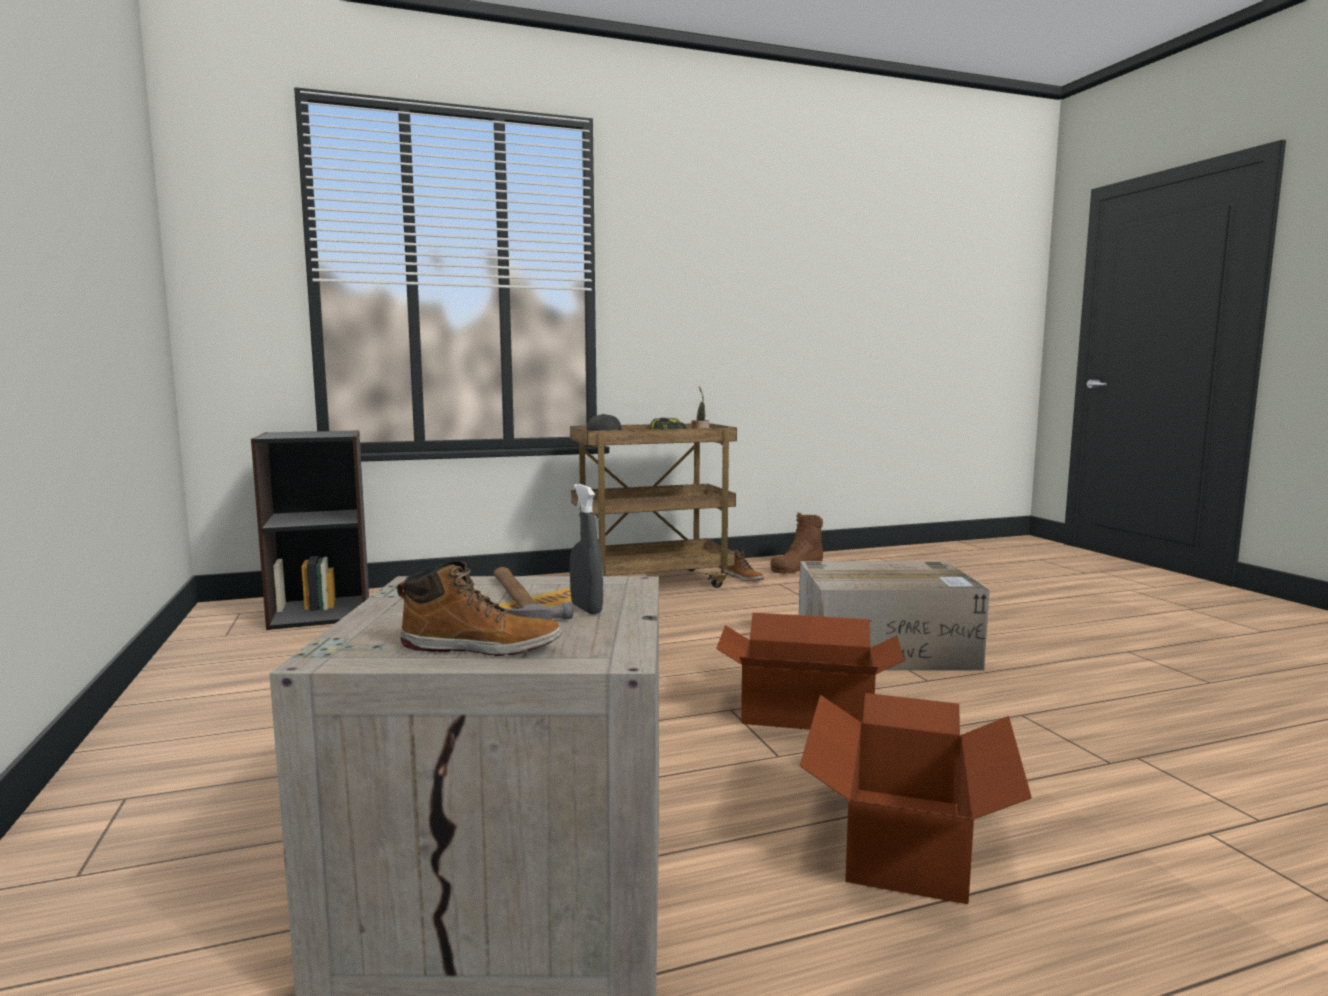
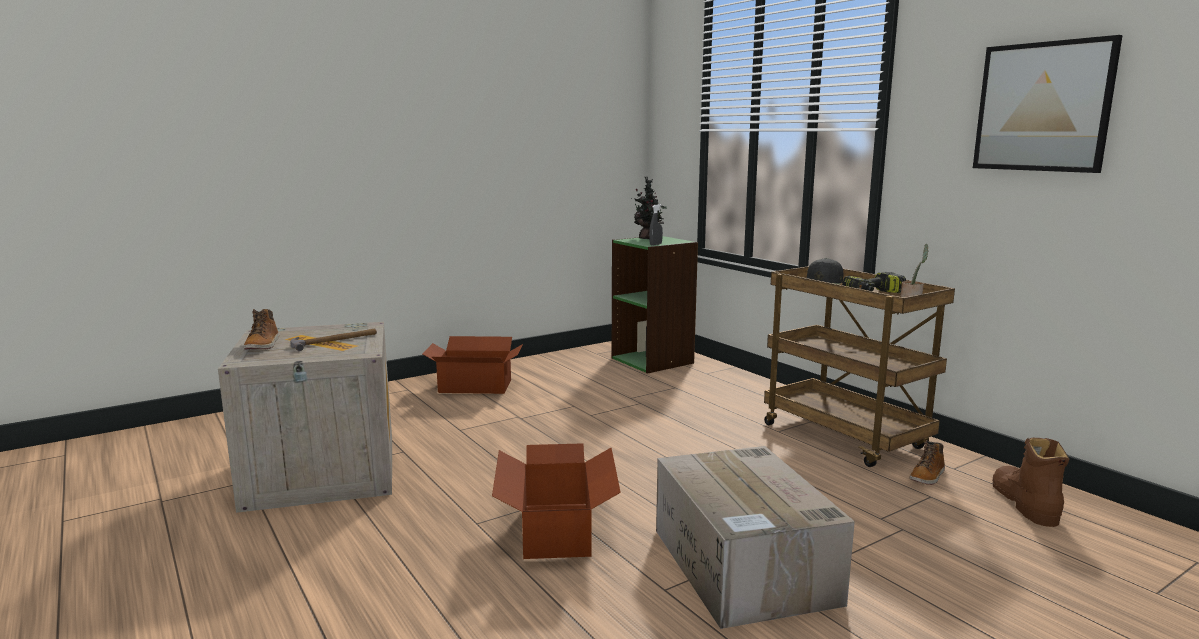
camera: 75 degrees right, 5 degrees up
(287, 434) = (648, 238): none -> potted plant
(321, 612) = (653, 360): black bookcase -> green bookcase
(586, 609) = (315, 351): grey spray bottle -> grey spray bottle (655, 244)
(727, 278) = (1042, 107): none -> picture
(797, 568) = (1024, 503): brown boot -> brown boot turned 60 degrees clockwise
(903, 841) = (362, 571): cardboard box -> cardboard box (474, 386)

